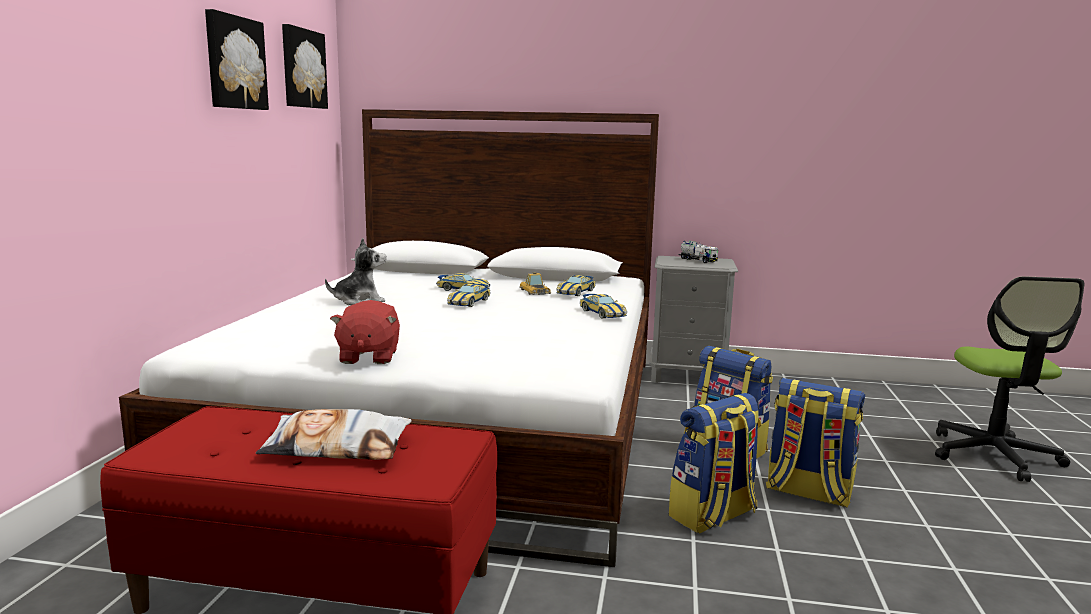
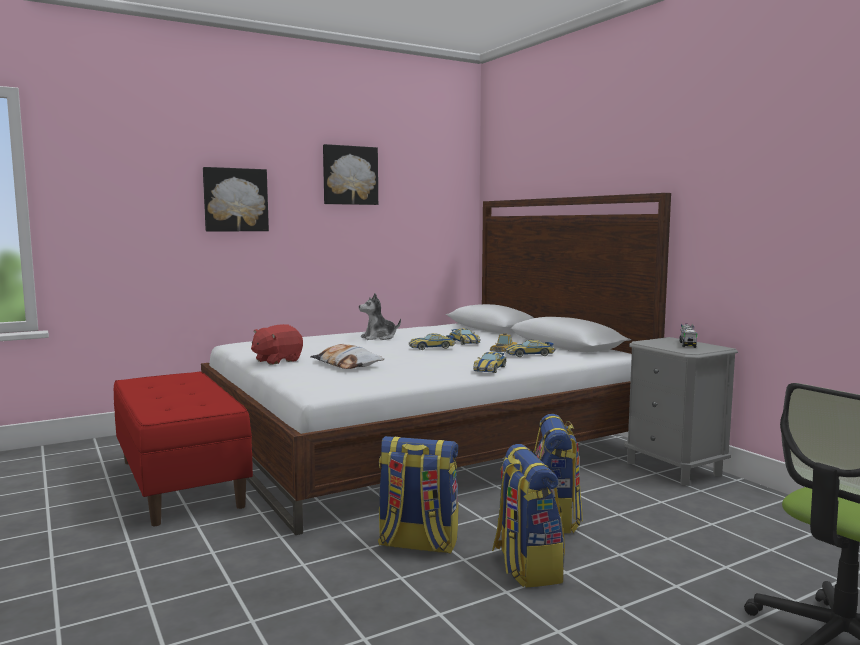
camera: 50 degrees right, 5 degrees down
(302, 68) = (428, 174): picture -> picture (235, 200)
(337, 447) = (180, 396): pillow -> pillow (347, 364)
(359, 301) = (379, 338): plush toy -> plush toy turned 135 degrees clockwise

